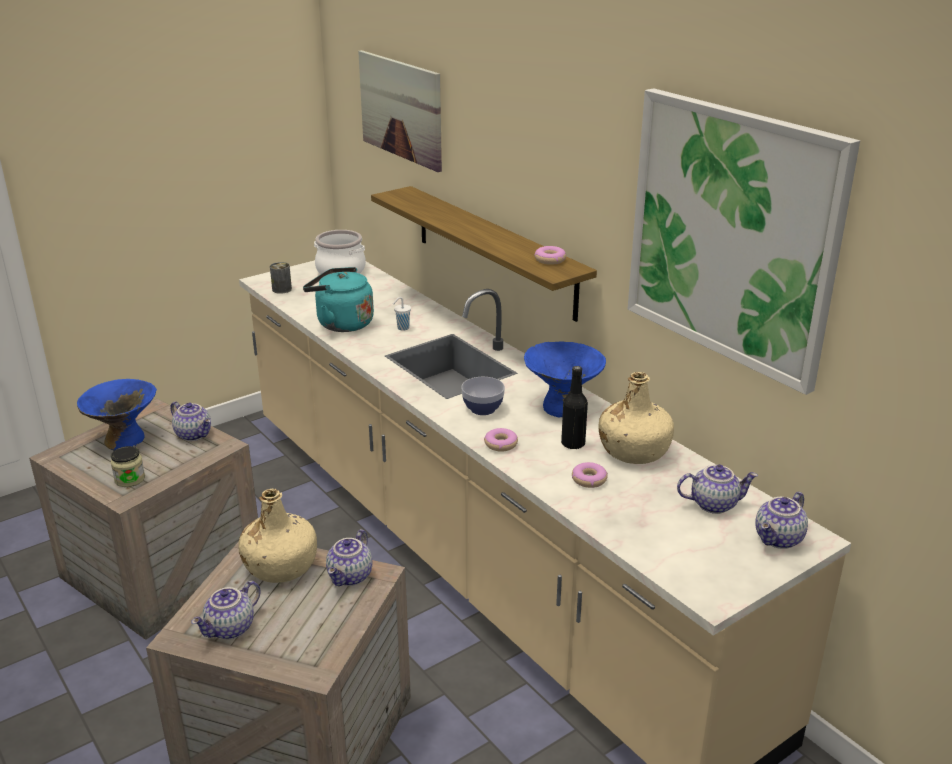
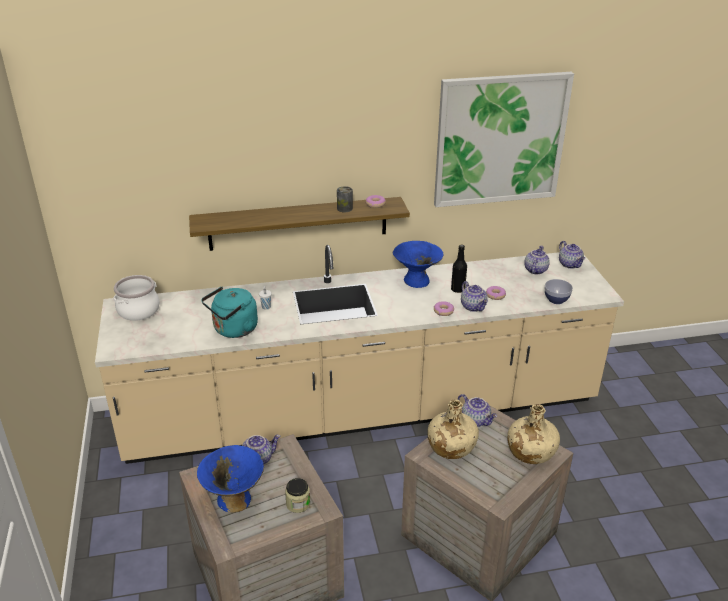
camera: 65 degrees left, 5 degrees up
(230, 629) = (502, 479): teapot -> teapot (474, 307)
(282, 289) = (142, 344): can -> can (344, 208)
(401, 109) = (170, 161): picture -> none
(482, 409) = (400, 306): bowl -> bowl (556, 300)
(634, 451) = (476, 275): beige bottle -> beige bottle (530, 451)

